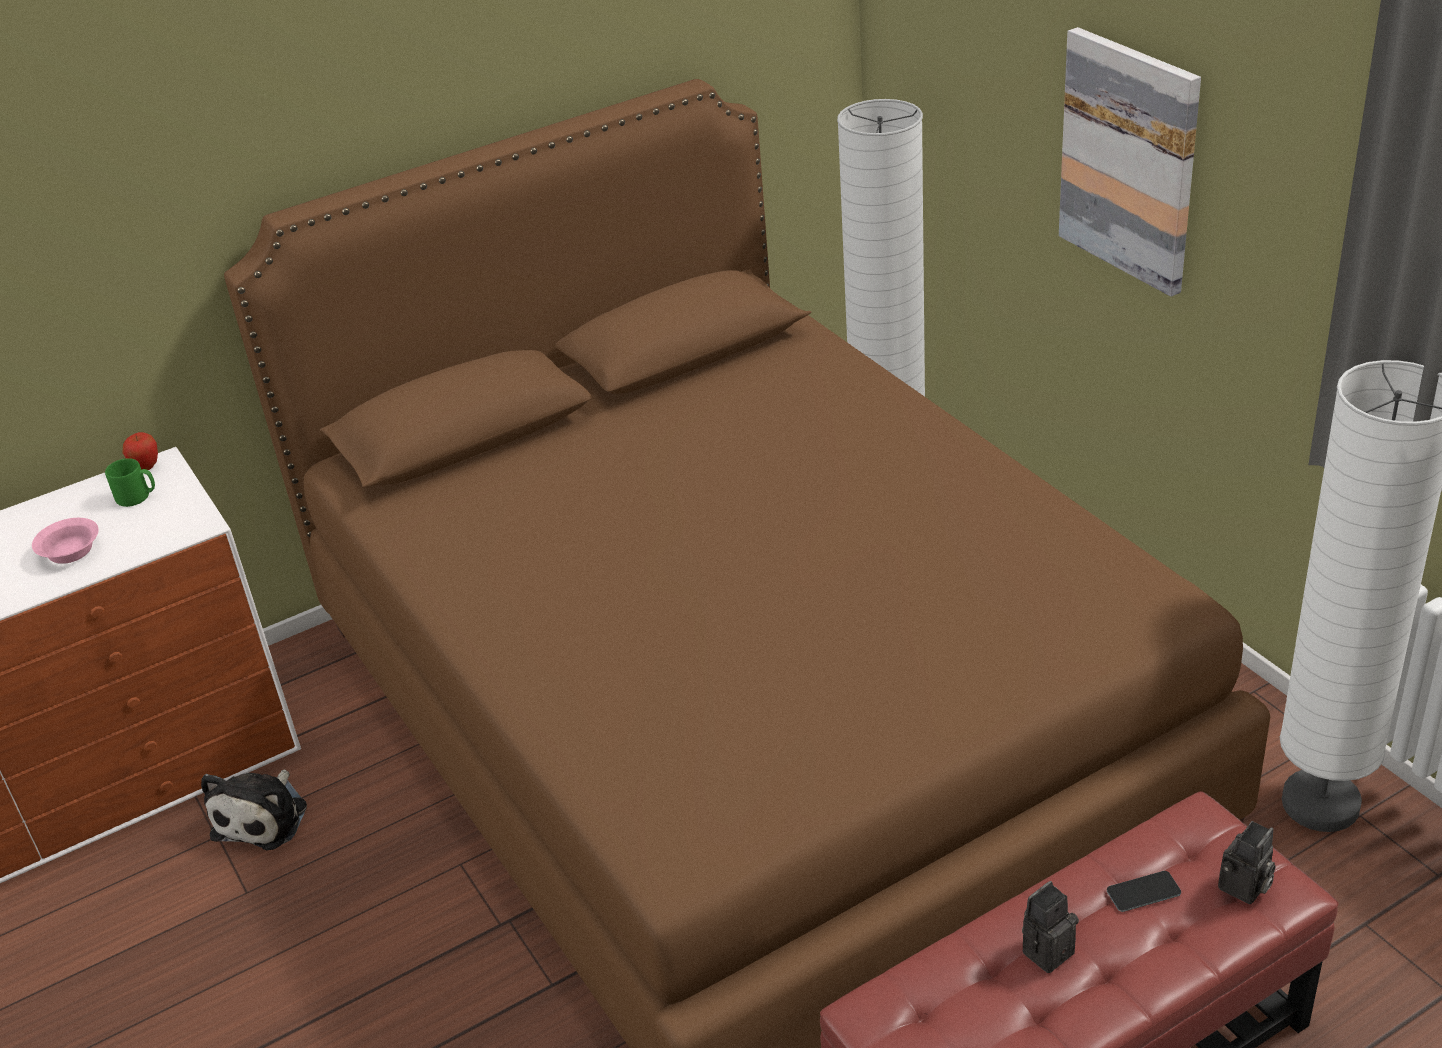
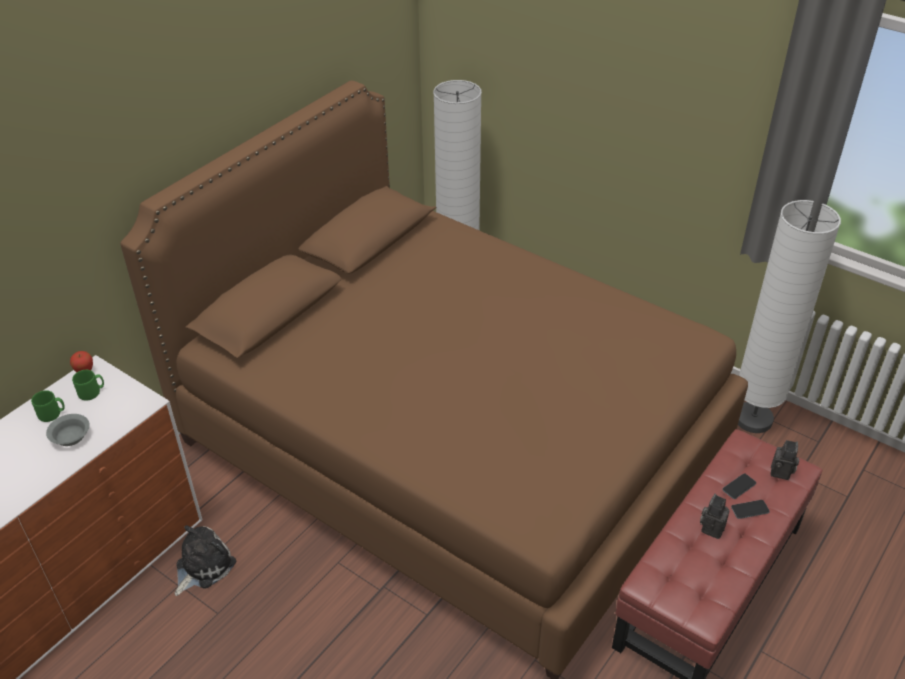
camera: 25 degrees left, 5 degrees up
(68, 516) = (52, 414): none -> green mug
(72, 552) = (72, 437): pink bowl -> grey bowl
(264, 817) = (202, 566): plush toy -> plush toy turned 135 degrees counterclockwise
(1129, 160) = (617, 106): picture -> none
(1141, 938) = (750, 509): none -> phone

